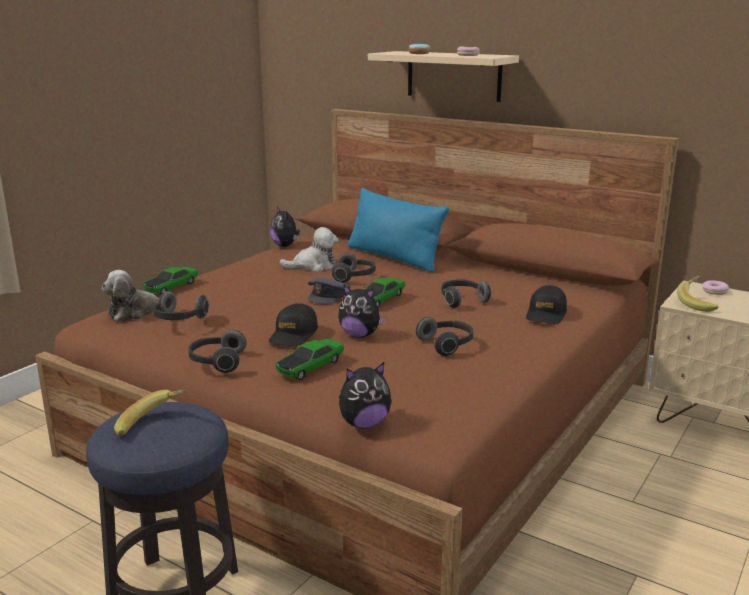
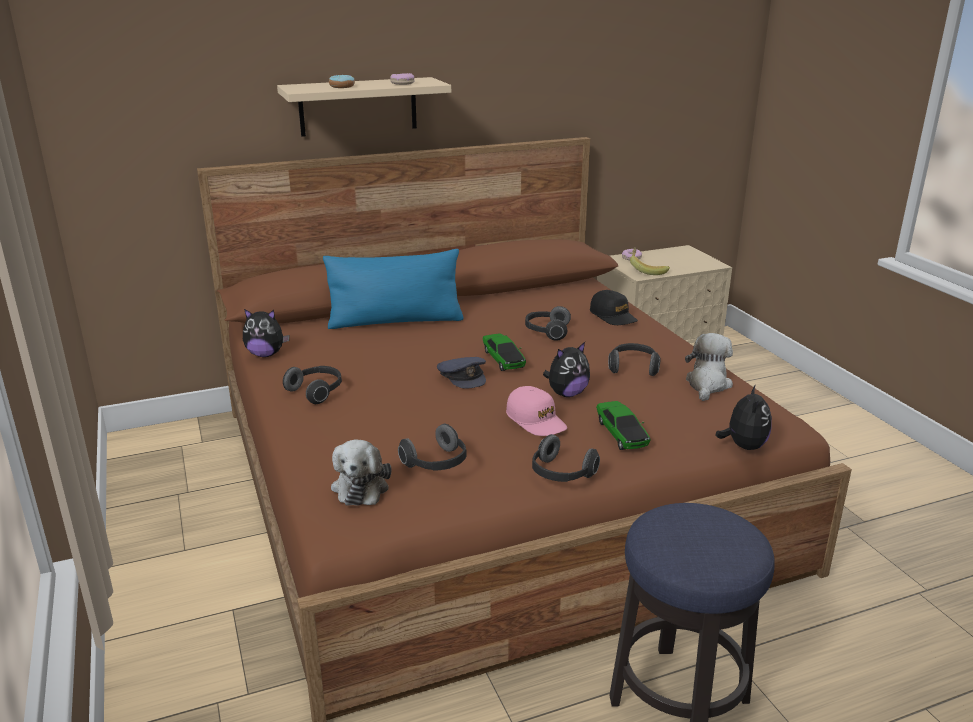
camera: 55 degrees left, 5 degrees up
(152, 425) = (696, 538): banana -> none
(171, 287) = (303, 447): toy car -> none
(293, 335) = (536, 420): black cap -> pink cap
(313, 266) = (358, 360): plush toy -> plush toy (707, 384)
(355, 277) = (429, 351): headphones -> headphones (316, 392)

